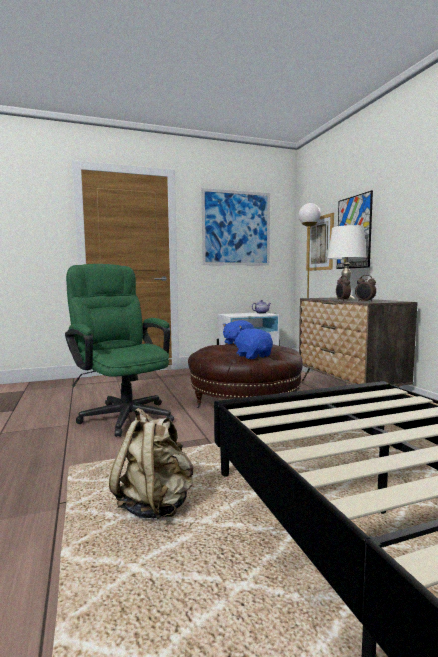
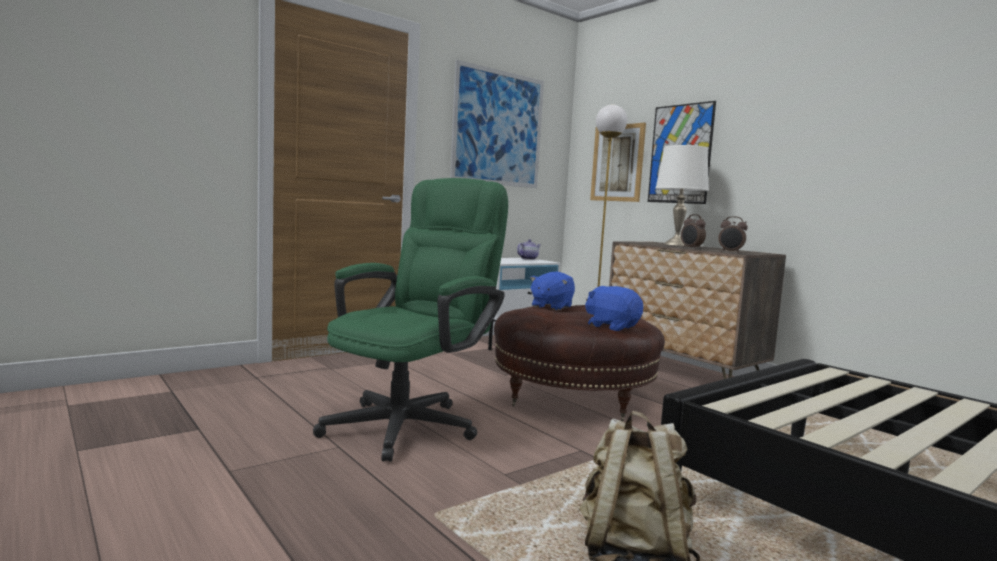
camera: 20 degrees left, 0 degrees up
(123, 414) = (411, 423): green office chair -> green office chair turned 90 degrees clockwise

